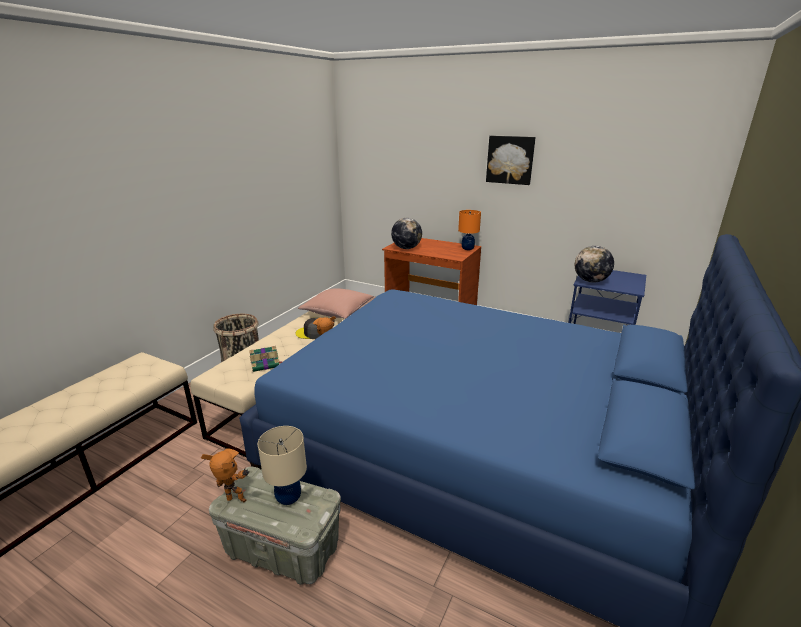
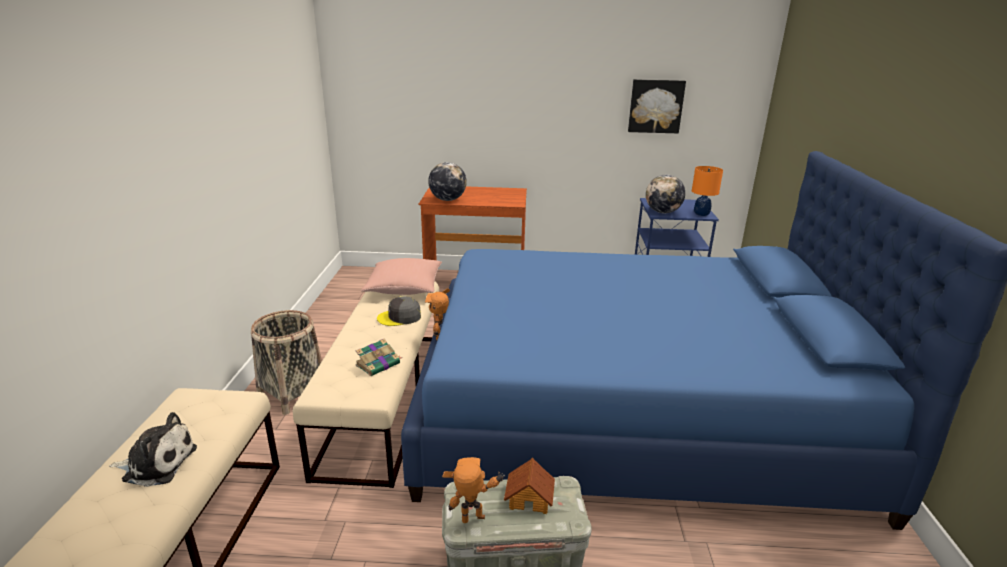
camera: 25 degrees left, 0 degrees up
(84, 397) = (157, 463): none -> plush toy
(290, 498) = (530, 498): beige table lamp -> toy house
(468, 249) = (517, 193): orange table lamp -> orange table lamp (702, 214)
(510, 160) = (554, 87): picture -> picture (655, 106)

